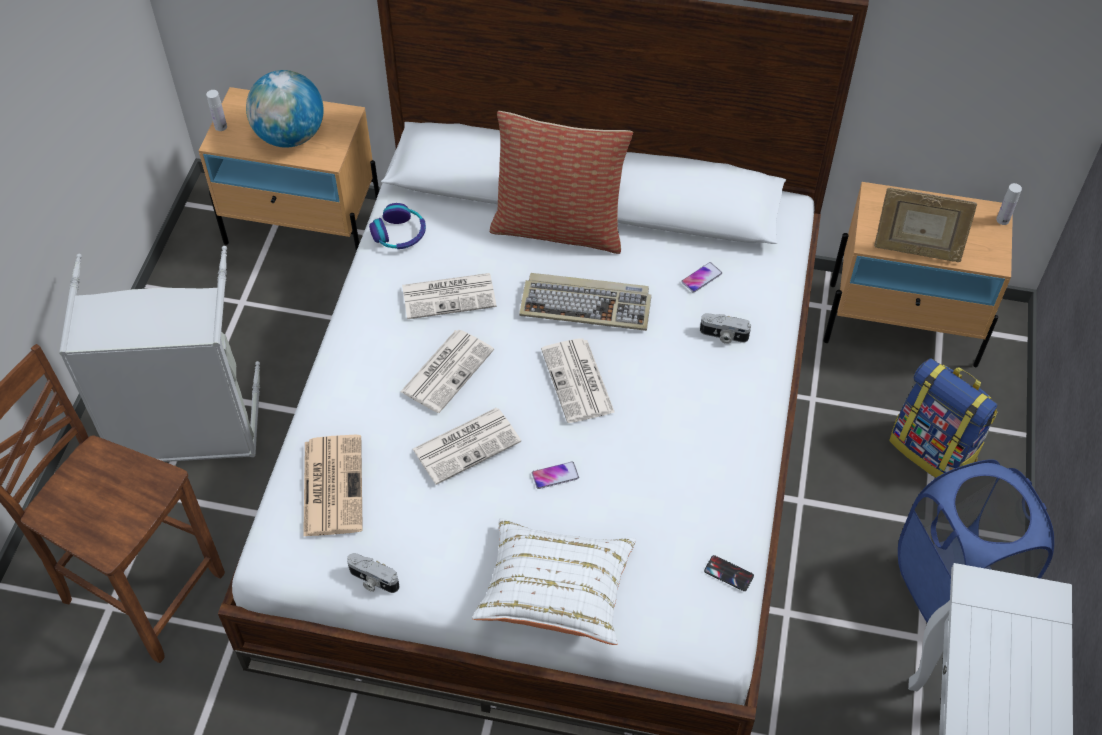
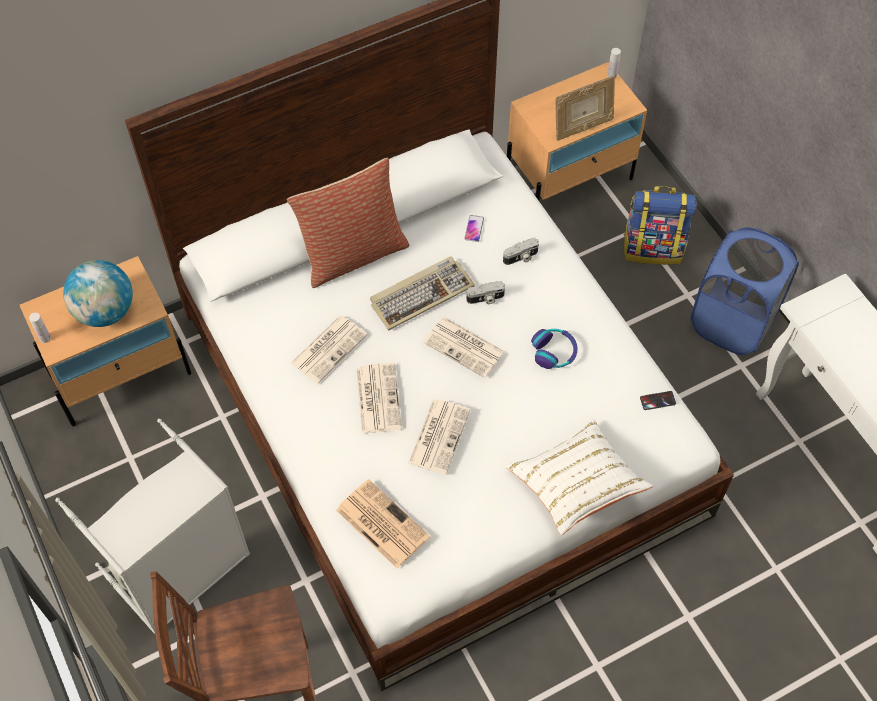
camera: 40 degrees left, 5 degrees up
(372, 580) = (465, 562): camera -> camera (485, 299)
(399, 234) = (253, 329): headphones -> headphones (554, 352)
(555, 475) = (507, 416): phone -> none

